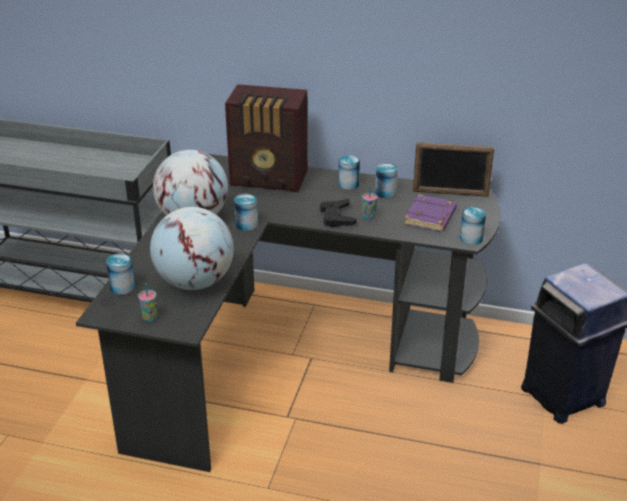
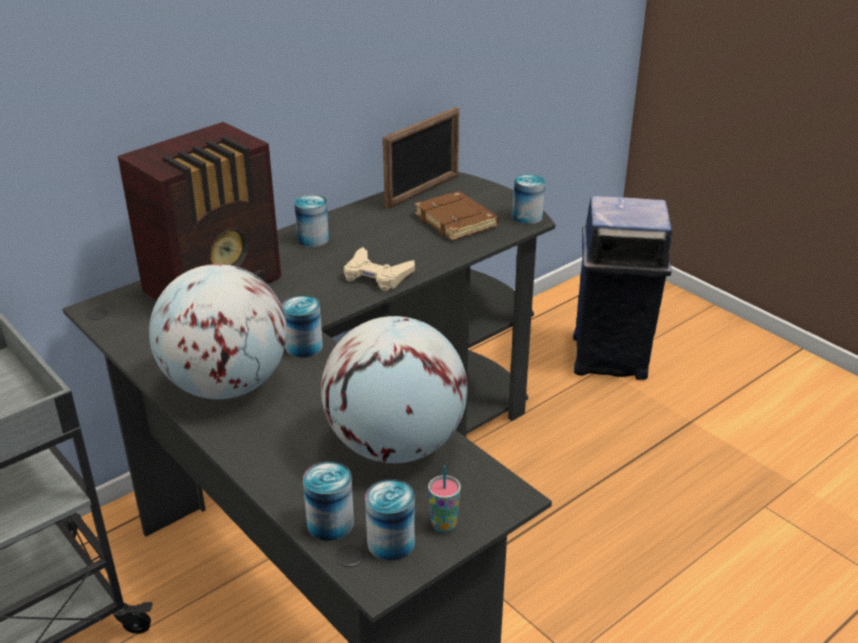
camera: 55 degrees left, 0 degrees up
(337, 217) = (376, 275): black game controller -> beige game controller
(369, 217) = (406, 256): cup -> none
(385, 192) = (366, 225): can -> can (391, 543)
(431, 218) = (457, 221): purple book -> brown book

